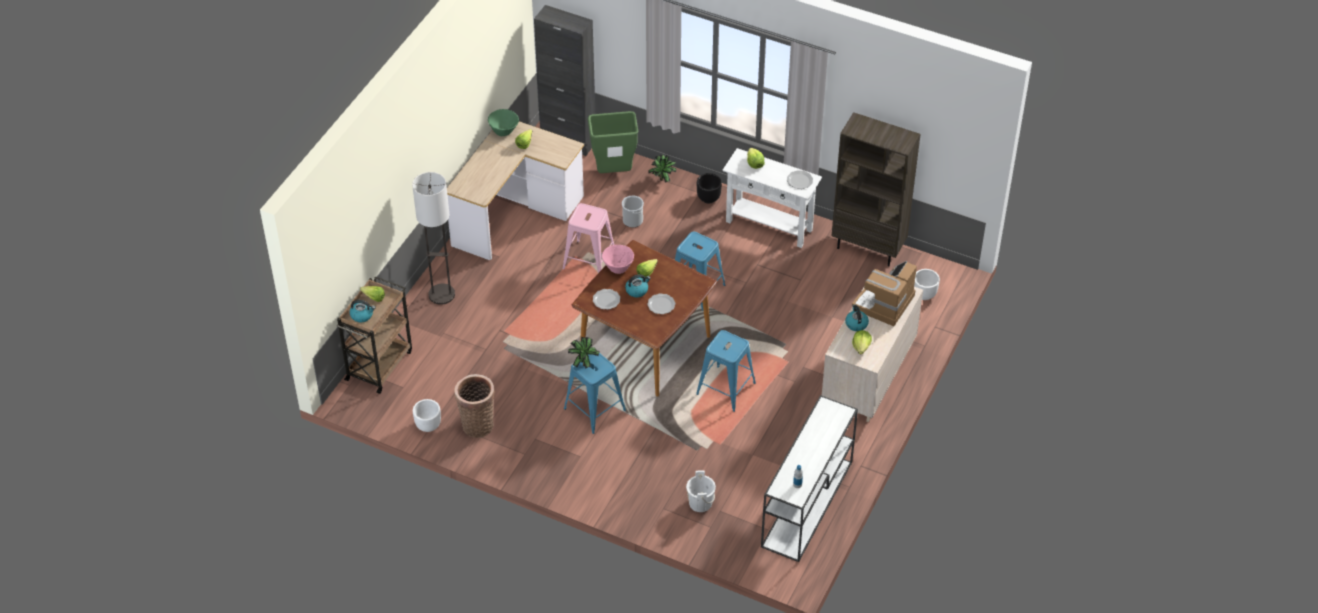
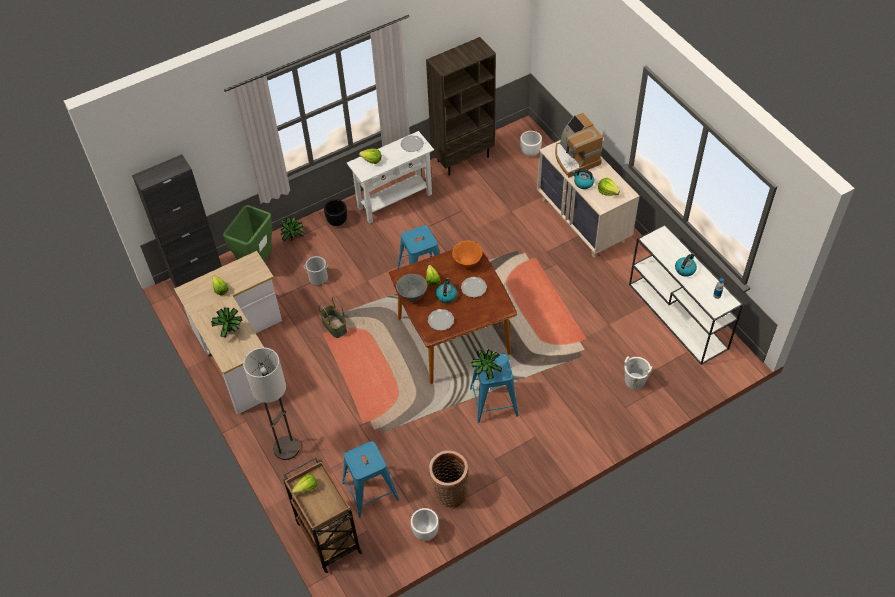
camera: 55 degrees left, 5 degrees up
(362, 315) = (320, 508): kettle -> kettle (685, 269)
(487, 174) = (231, 332): none -> potted plant
(504, 132) = (193, 296): green bowl -> none
(589, 260) = (335, 326): pink stool -> basket
(618, 268) = (412, 296): pink bowl -> grey bowl
(686, 287) = (467, 263): none -> orange bowl
(725, 388) = (533, 307): blue stool -> blue stool (370, 491)

